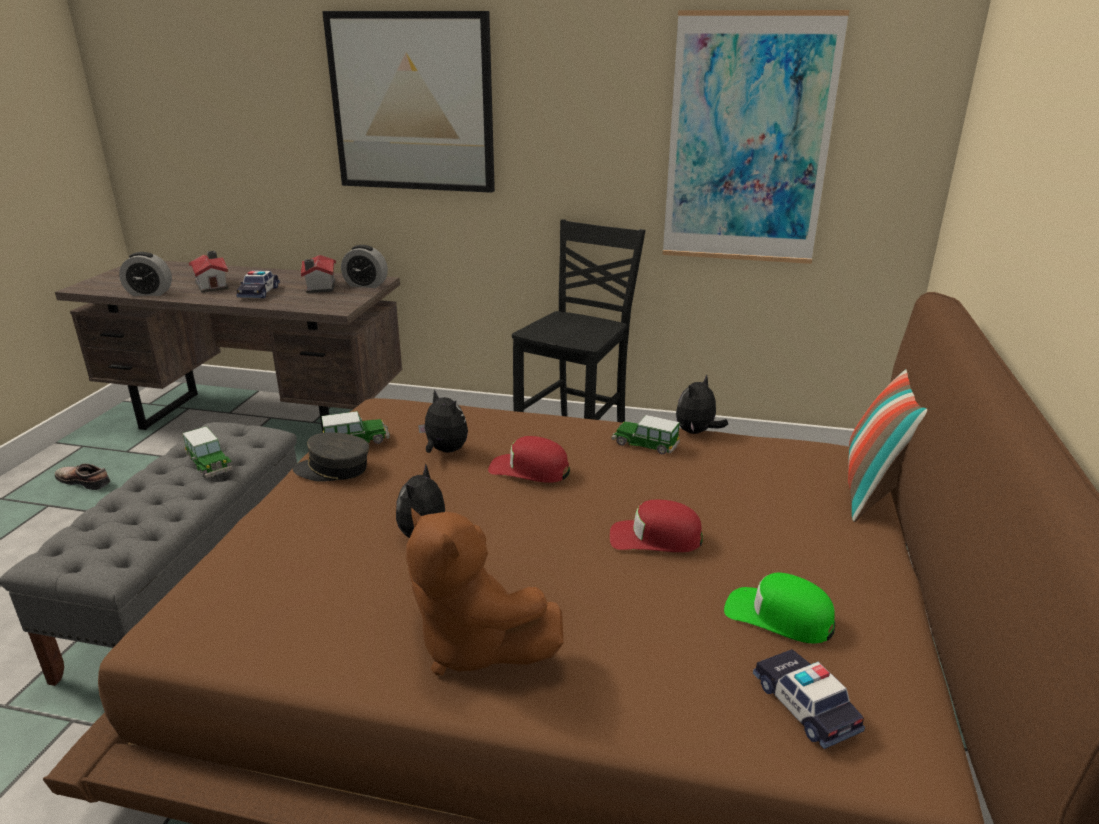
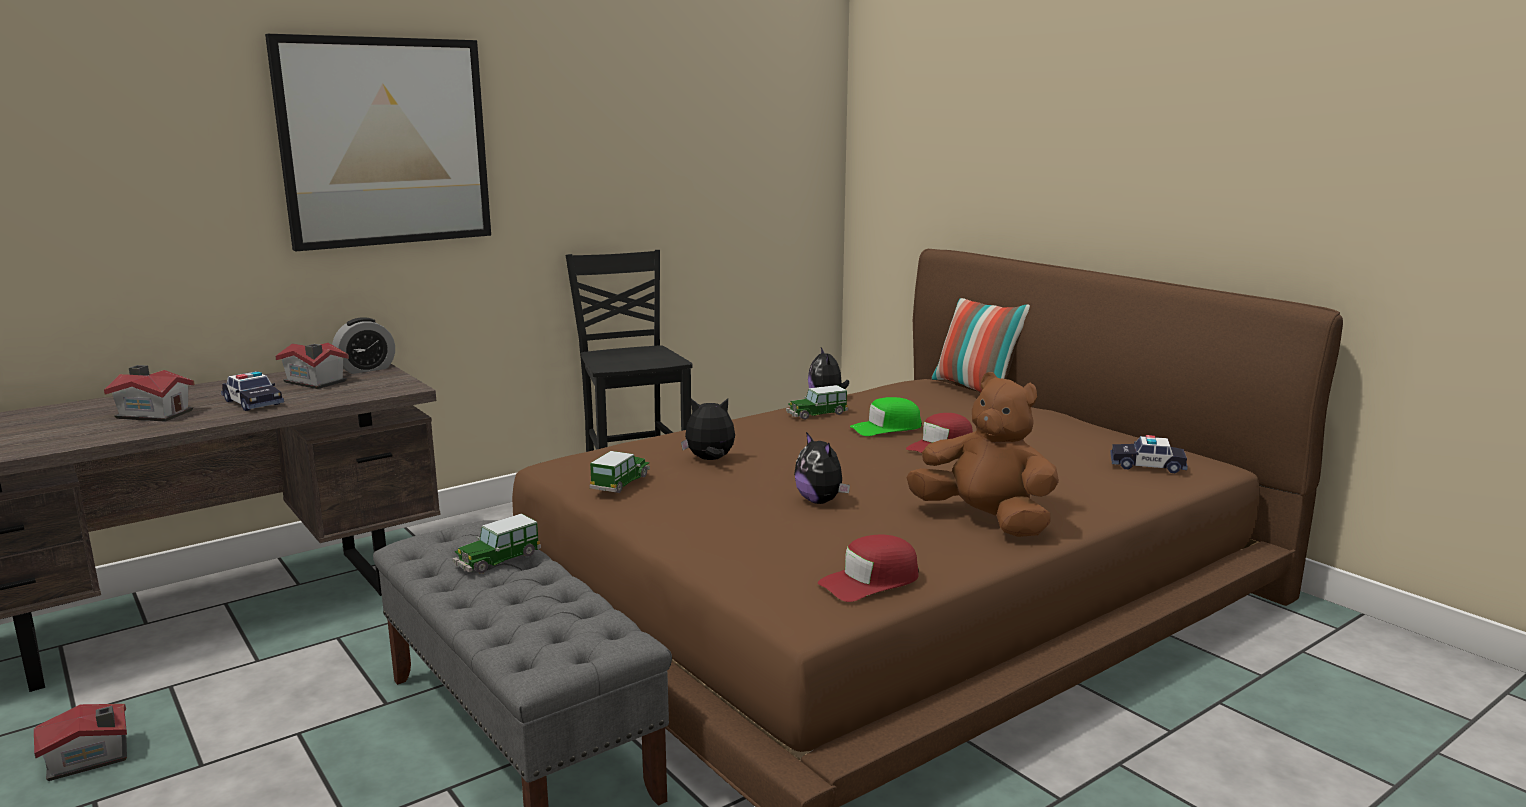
camera: 50 degrees left, 10 degrees down
(86, 481) = (90, 759): shoe -> toy house
(149, 293) = (81, 440): alarm clock -> none
(209, 464) = (497, 560): toy car -> toy car turned 135 degrees clockwise
(333, 469) = (653, 503): grey cap -> none
(474, 646) = (985, 520): brown plush toy -> brown plush toy turned 135 degrees counterclockwise
(529, 469) = (793, 447): red cap -> red cap (870, 581)
(748, 142) = (713, 161): picture -> none
(778, 616) = (1065, 447): green cap -> green cap (886, 428)

